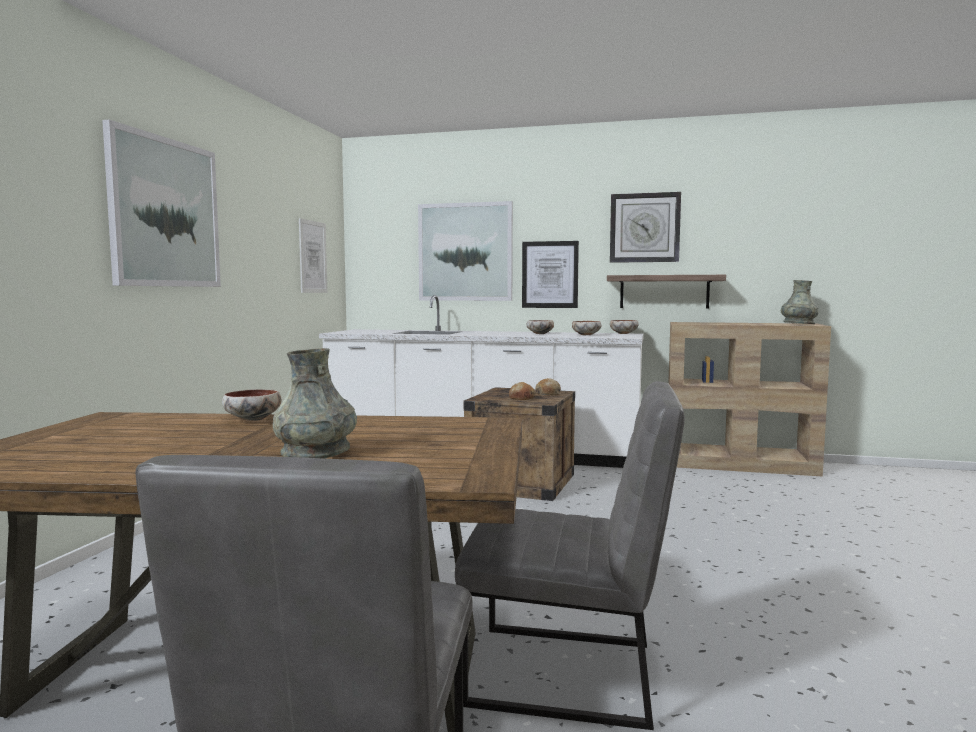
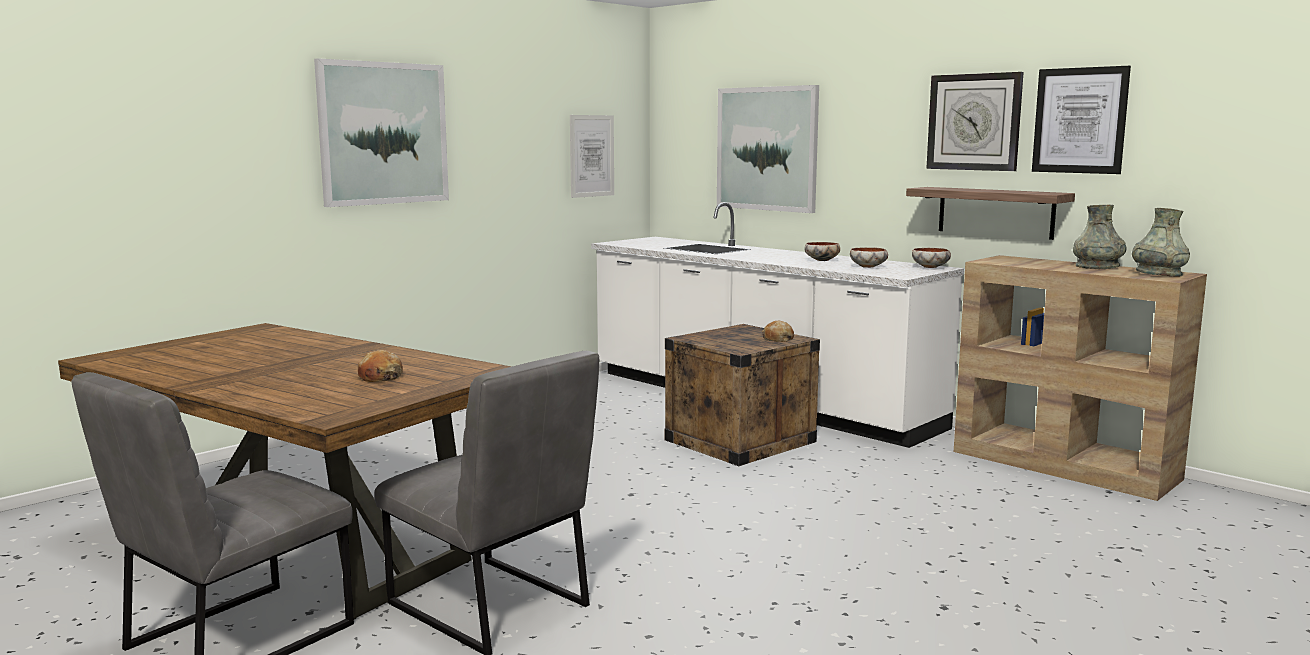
camera: 30 degrees right, 5 degrees up
(253, 419) = (336, 344): bowl -> none
(316, 452) = (300, 379): grey vase -> grey vase (1097, 267)
(522, 398) = (732, 342): bread -> bread (380, 377)
(550, 274) = (858, 181): picture -> picture (1080, 120)

